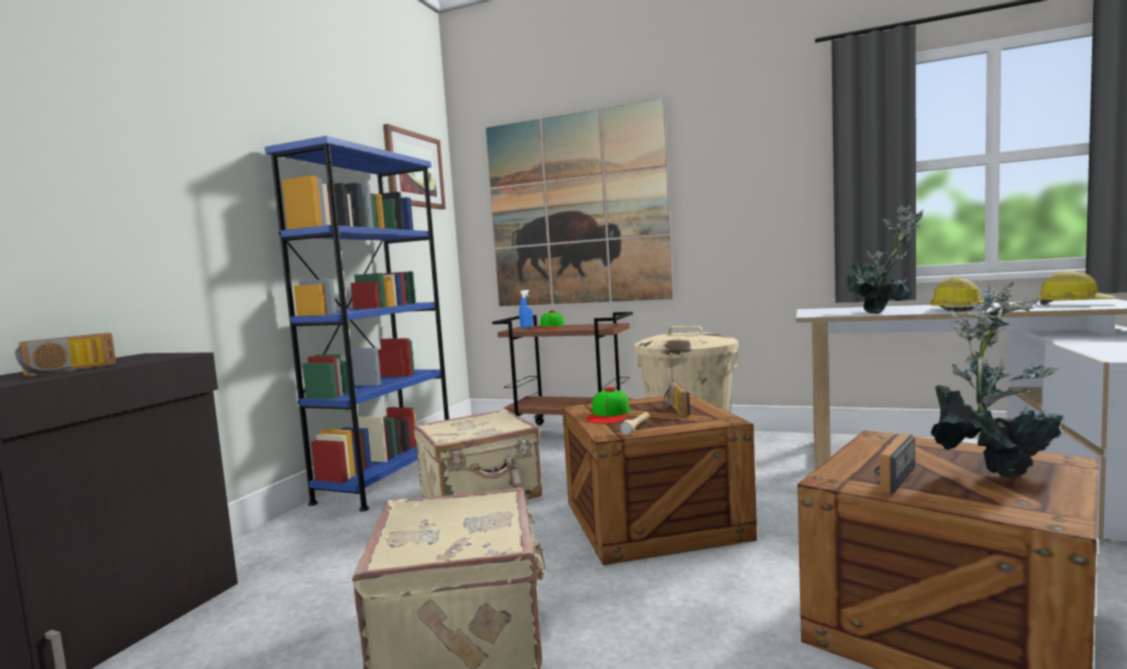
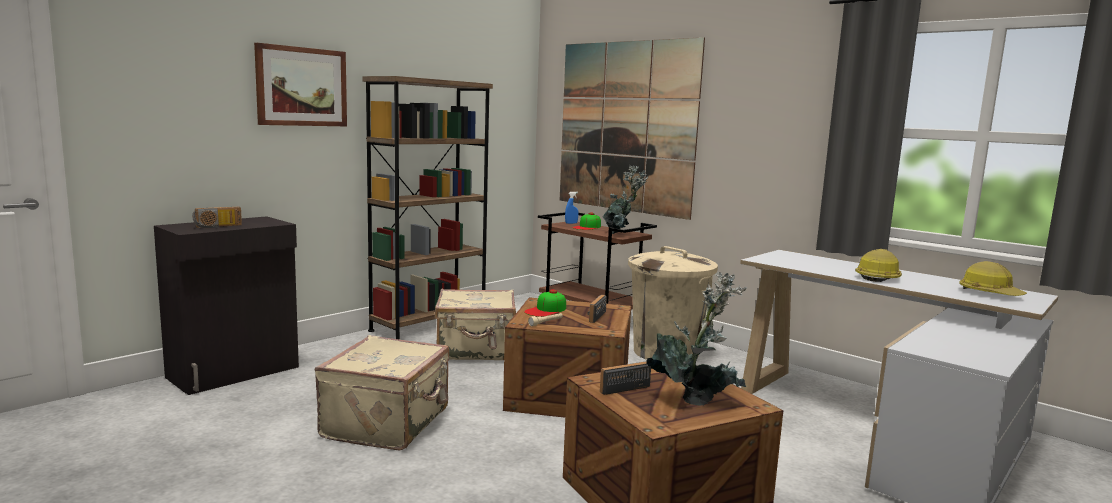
camera: 20 degrees right, 5 degrees up
(387, 479) = (429, 325): blue bookcase -> brown bookcase
(414, 170) = (496, 80): picture -> picture (301, 87)
(883, 312) = (816, 268): potted plant -> potted plant (620, 234)

